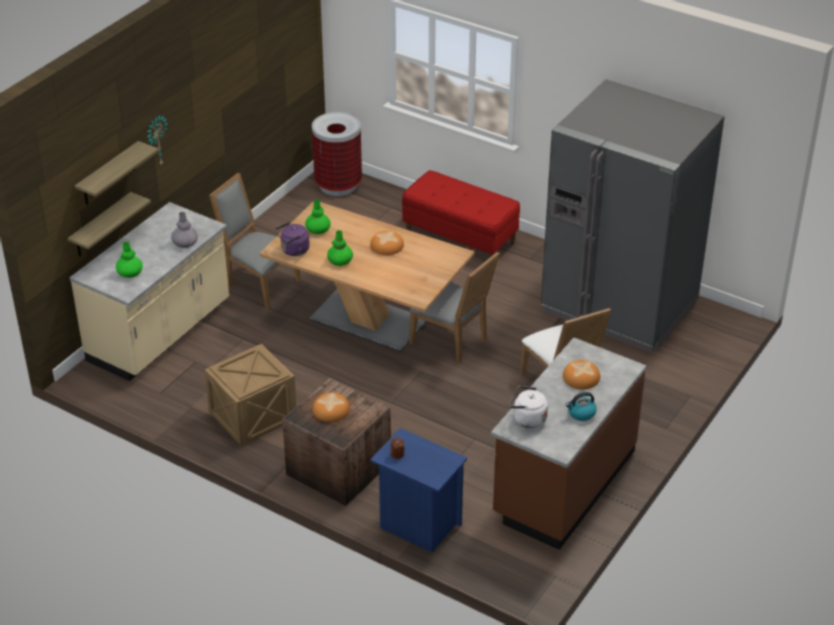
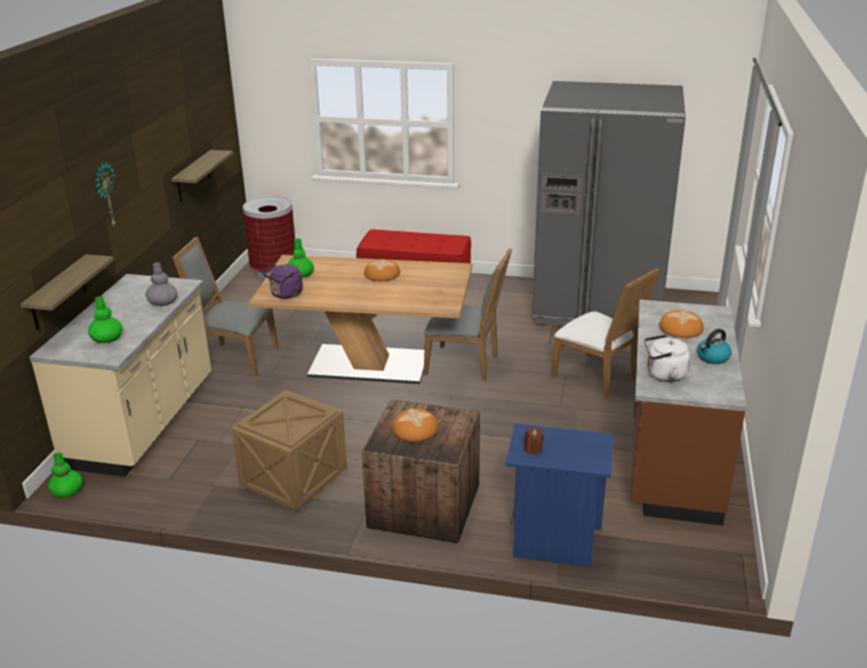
camera: 20 degrees left, 10 degrees down
(108, 174) = (59, 227): shelf -> shelf (193, 176)
(340, 260) = (341, 293): green vase -> green vase (67, 491)

